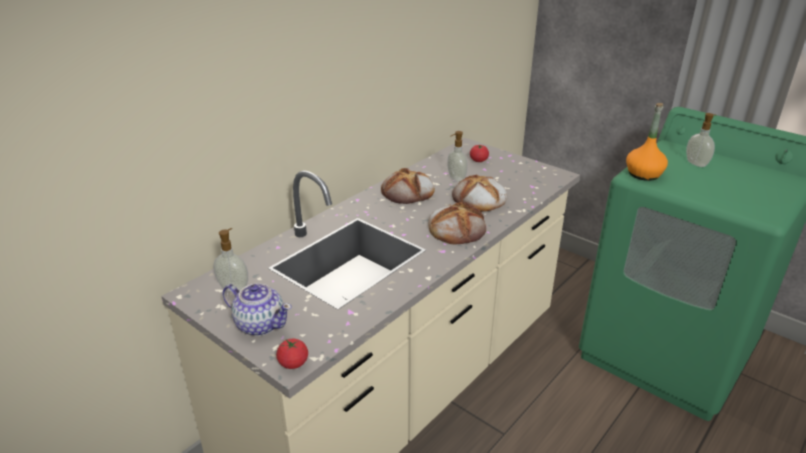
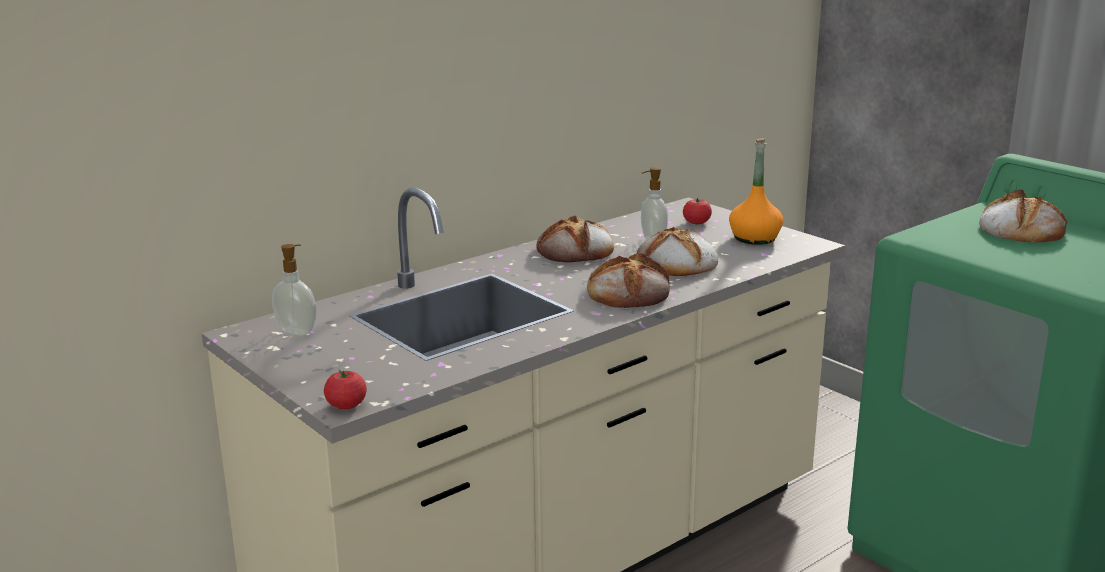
camera: 10 degrees right, 10 degrees down
(260, 324) = (317, 367): teapot -> none
(643, 174) = (927, 236): orange bottle -> orange bottle (754, 238)
(696, 163) = (1020, 229): soap dispenser -> bread

